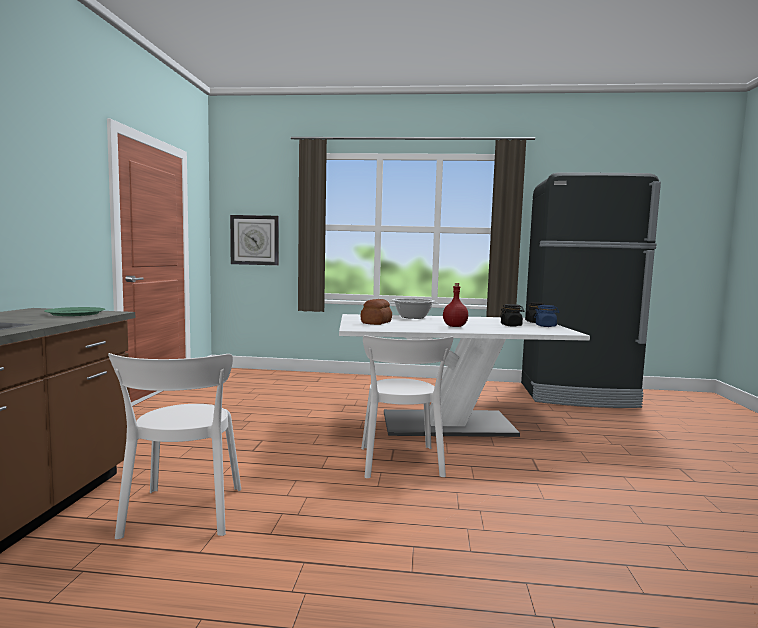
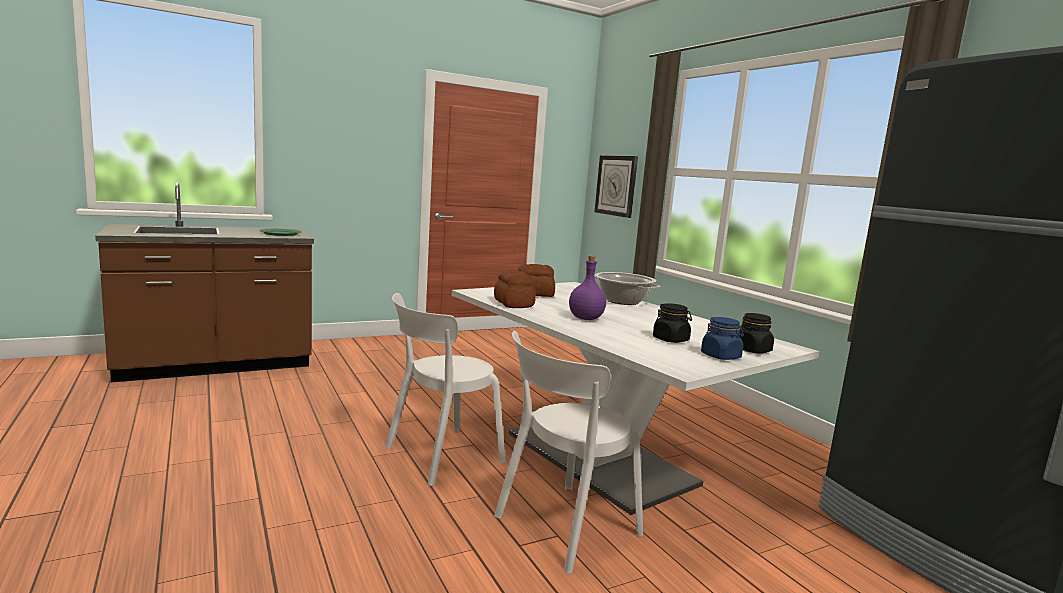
camera: 55 degrees right, 5 degrees up
(182, 514) = (261, 401): white chair -> white chair (562, 527)
(403, 329) = (513, 304): none -> bread
(455, 326) = (585, 318): red bottle -> purple bottle

